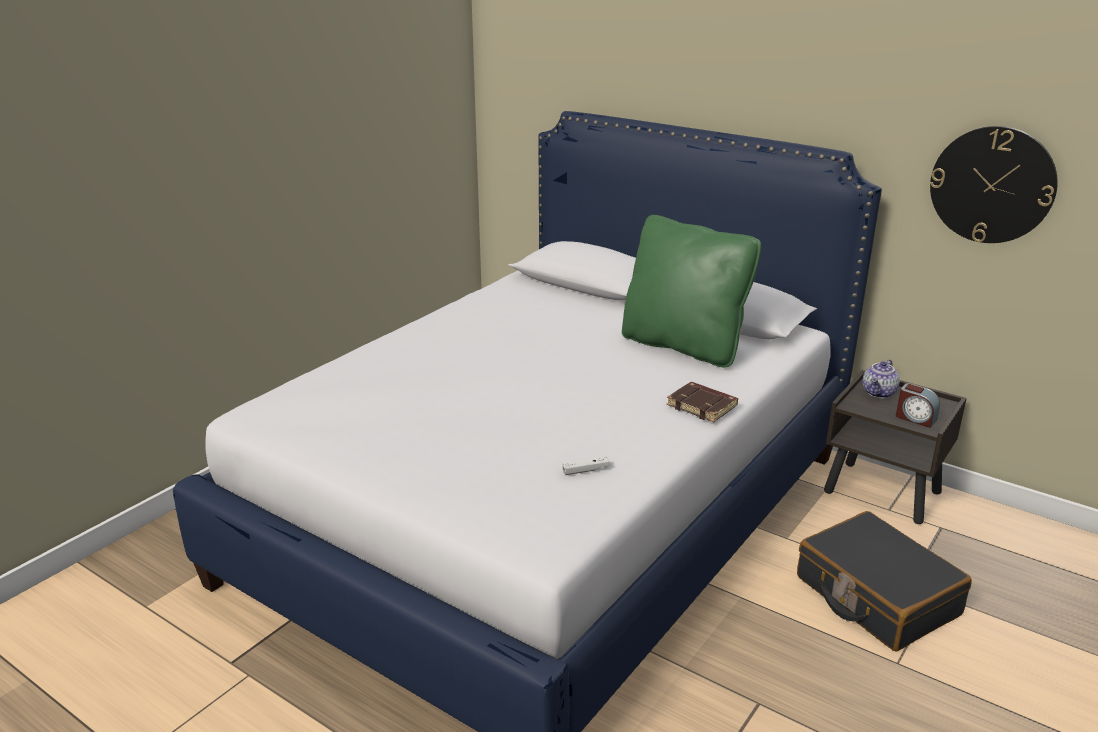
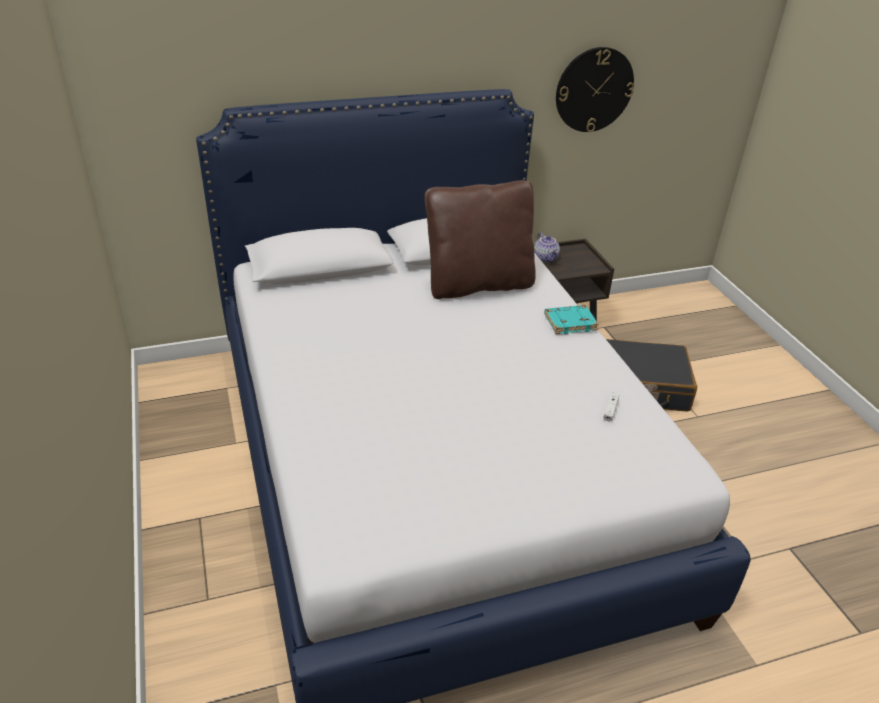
camera: 55 degrees left, 10 degrees up
(684, 346) = (478, 284): green pillow -> brown pillow
(703, 406) = (570, 322): brown book -> turquoise book
(915, 418) = (585, 265): alarm clock -> none

